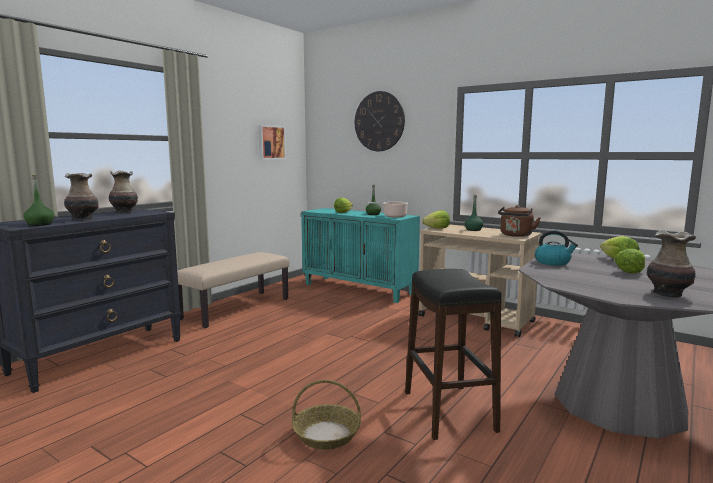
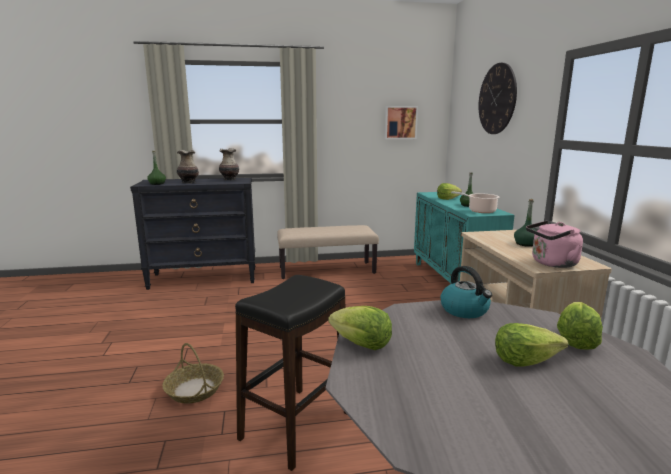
camera: 45 degrees right, 5 degrees up
(437, 228) = (487, 234): lettuce -> lettuce (361, 344)
(516, 235) = (552, 263): brown kettle -> pink kettle
(667, 294) = (433, 410): vase -> none

